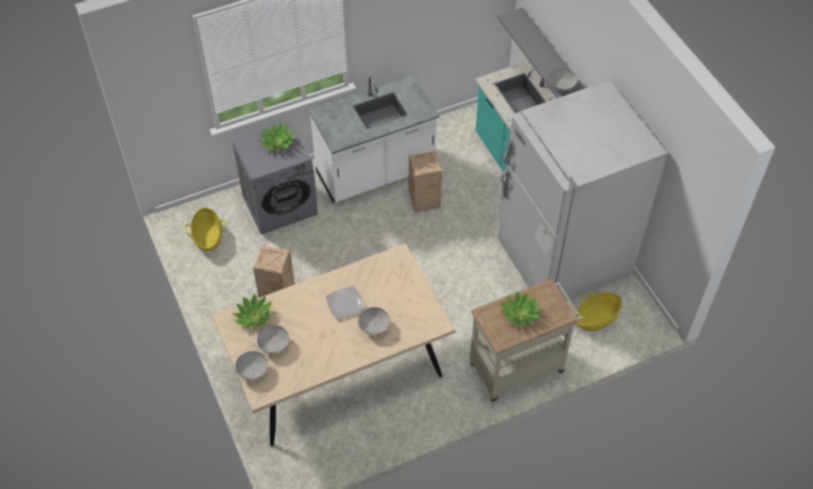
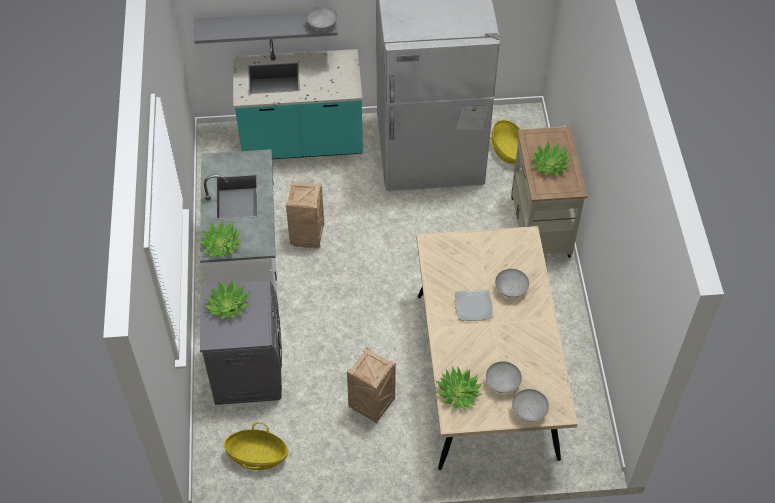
camera: 70 degrees left, 0 degrees up
(328, 117) = (221, 245): none -> potted plant

